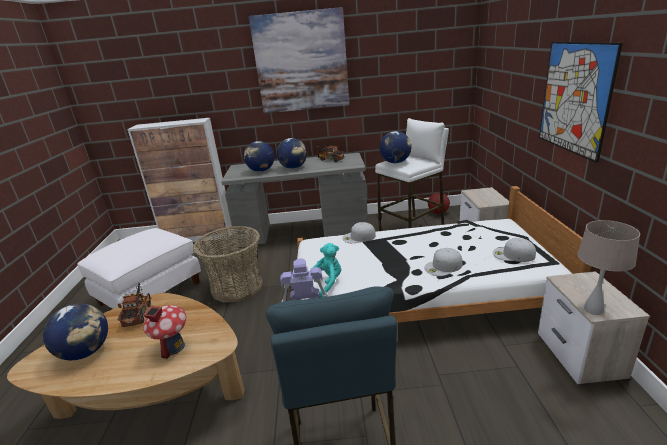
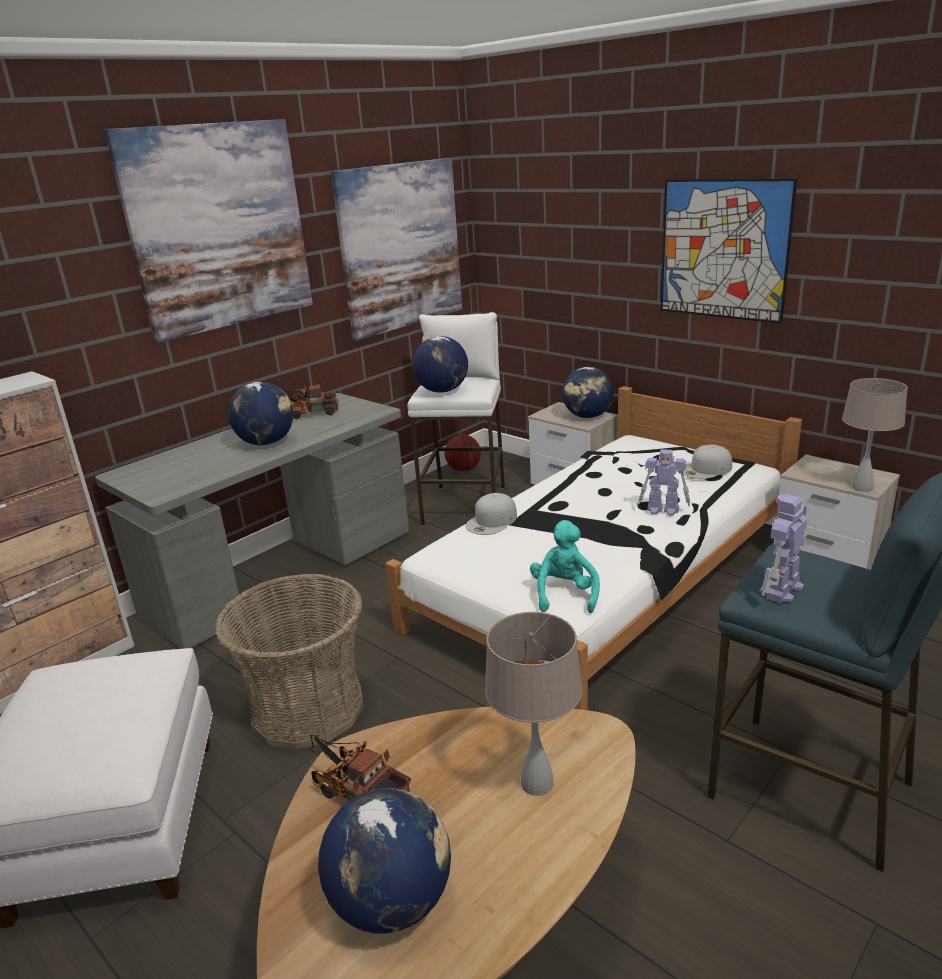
camera: 45 degrees left, 0 degrees up
(173, 347) = (536, 783): toy house -> beige table lamp
(261, 171) = (205, 465): globe -> globe (587, 416)
(415, 78) = (401, 247): none -> picture
(443, 266) = (663, 510): white cap -> toy robot

